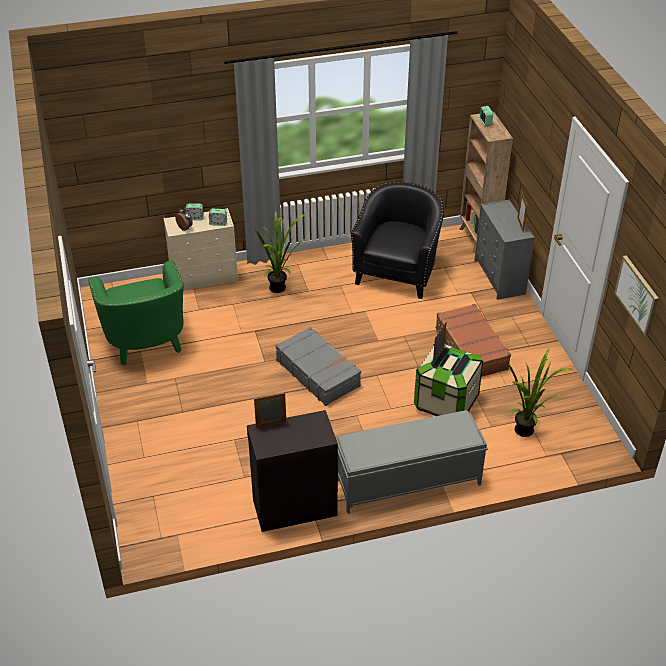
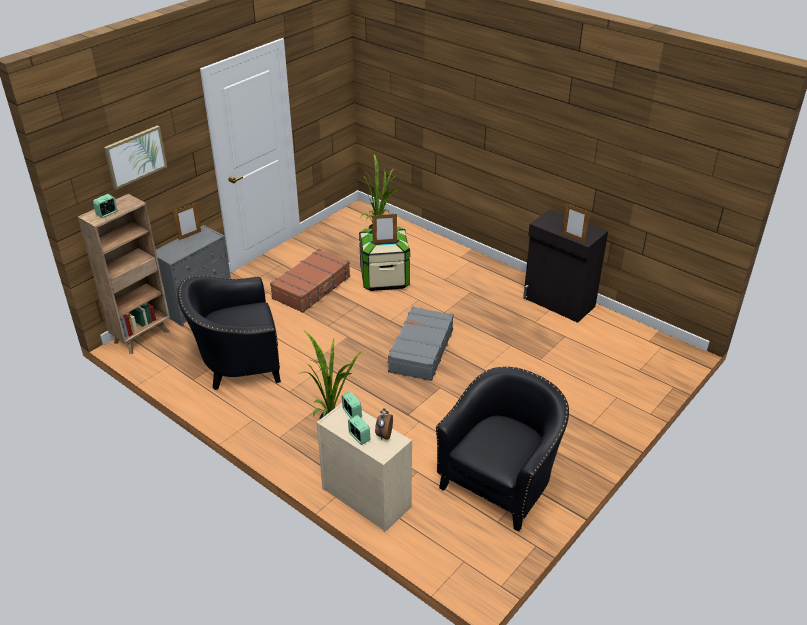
camera: 125 degrees left, 5 degrees down
(146, 342) = (501, 482): green armchair -> black armchair
(406, 482) = (478, 267): grey bench -> none
(637, 295) = (323, 97): picture -> picture (135, 156)

